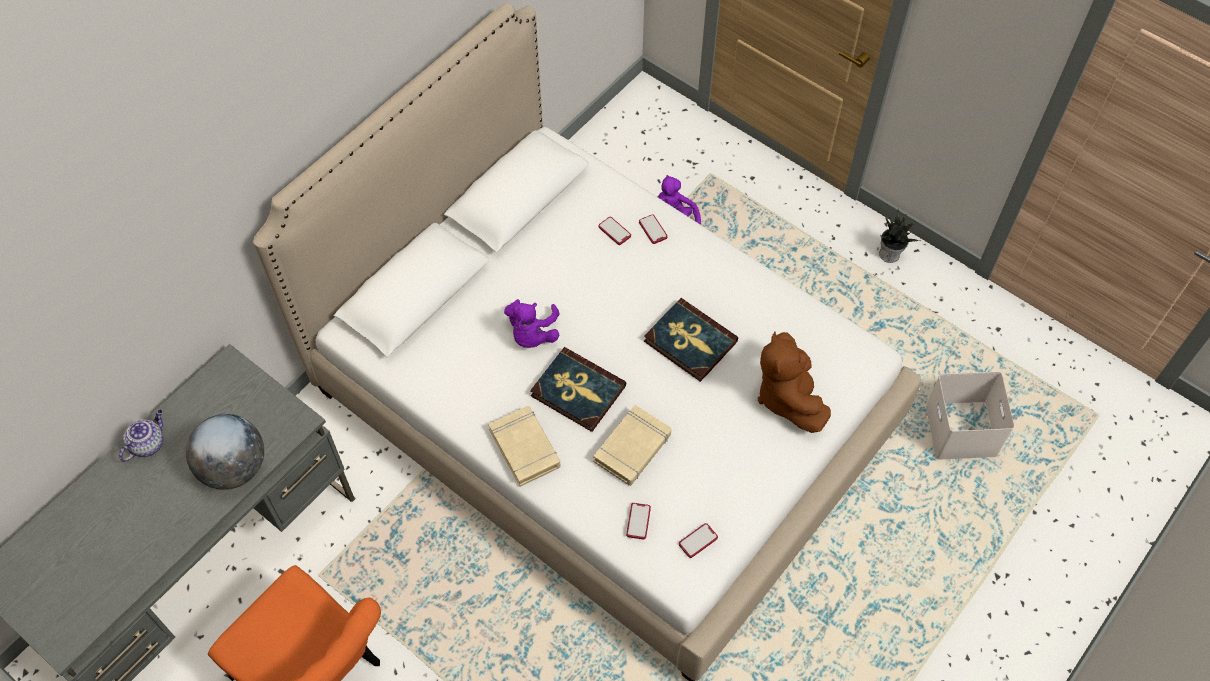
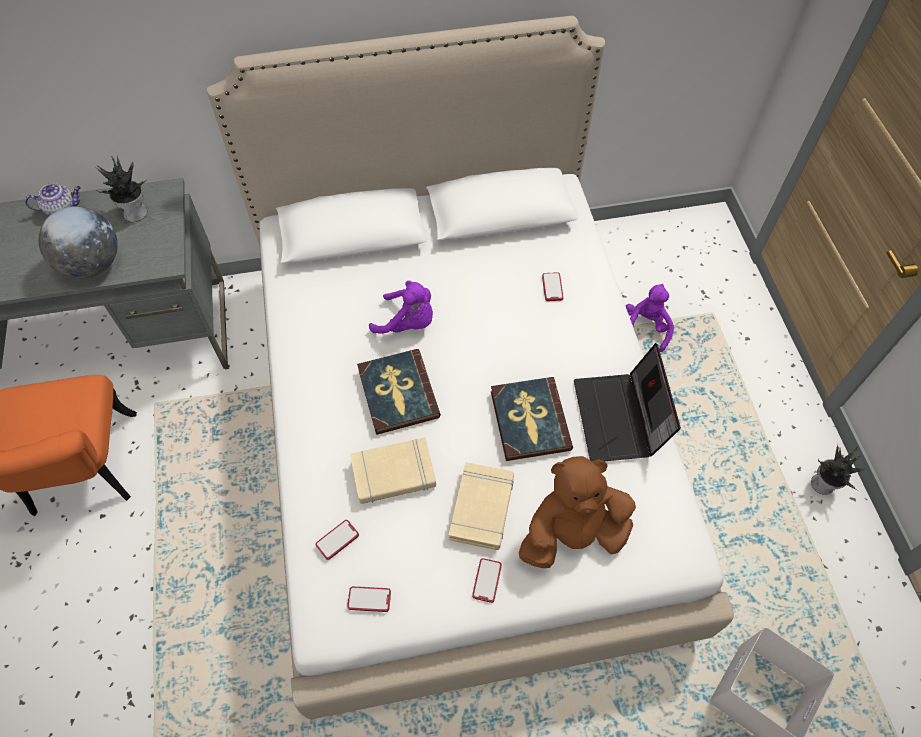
camera: 40 degrees right, 0 degrees up
(222, 400) = (136, 212): none -> potted plant
(525, 448) = (313, 408): beige book -> beige book (482, 508)
(532, 334) = (408, 323): purple plush toy -> purple plush toy turned 120 degrees counterclockwise
(653, 230) = (586, 307): phone -> phone (487, 580)
(749, 296) = (620, 419): none -> laptop
(788, 396) = (572, 534): brown plush toy -> brown plush toy turned 45 degrees clockwise

